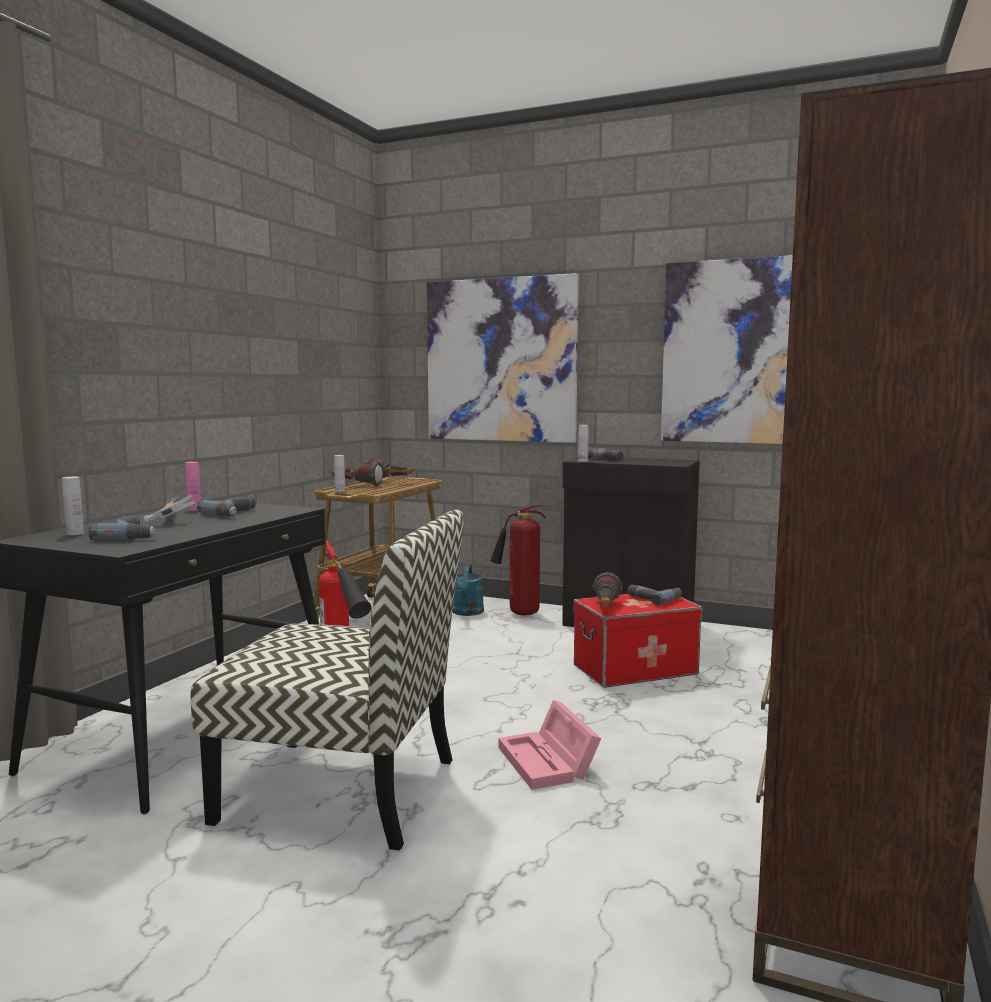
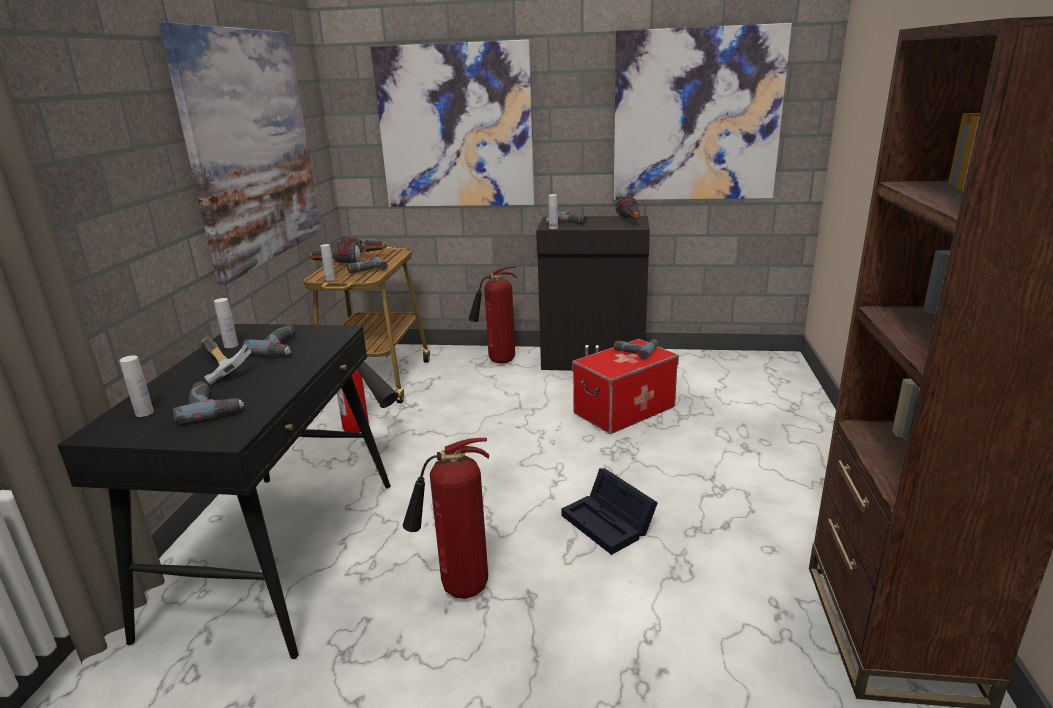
camera: 15 degrees left, 15 degrees up
(194, 509) = (231, 345): pink bottle -> white bottle
(284, 356) = (252, 148): none -> picture
(343, 790) = (459, 589): chair -> fire extinguisher
(381, 487) = (365, 268): none -> power drill
(467, 613) = (452, 367): turquoise watering can -> none
(549, 763) = (610, 523): pink storage box -> black storage box
(606, 608) = (605, 369): flashlight -> flashlight (630, 222)

